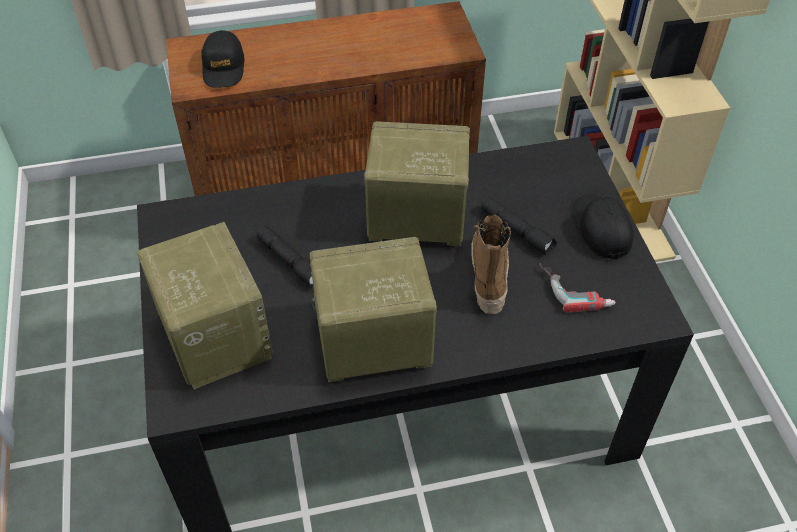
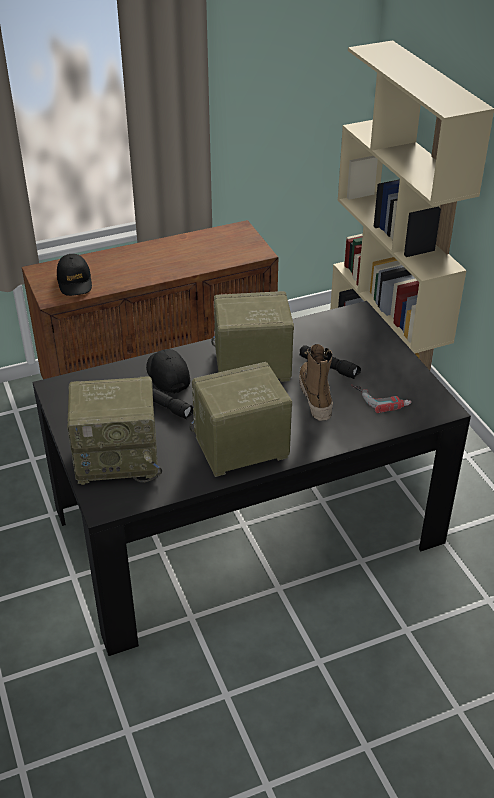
camera: 10 degrees left, 10 degrees down
(213, 334) = (119, 458): radio -> radio turned 120 degrees clockwise
(600, 229) = (390, 359): black cap -> black cap (167, 375)

